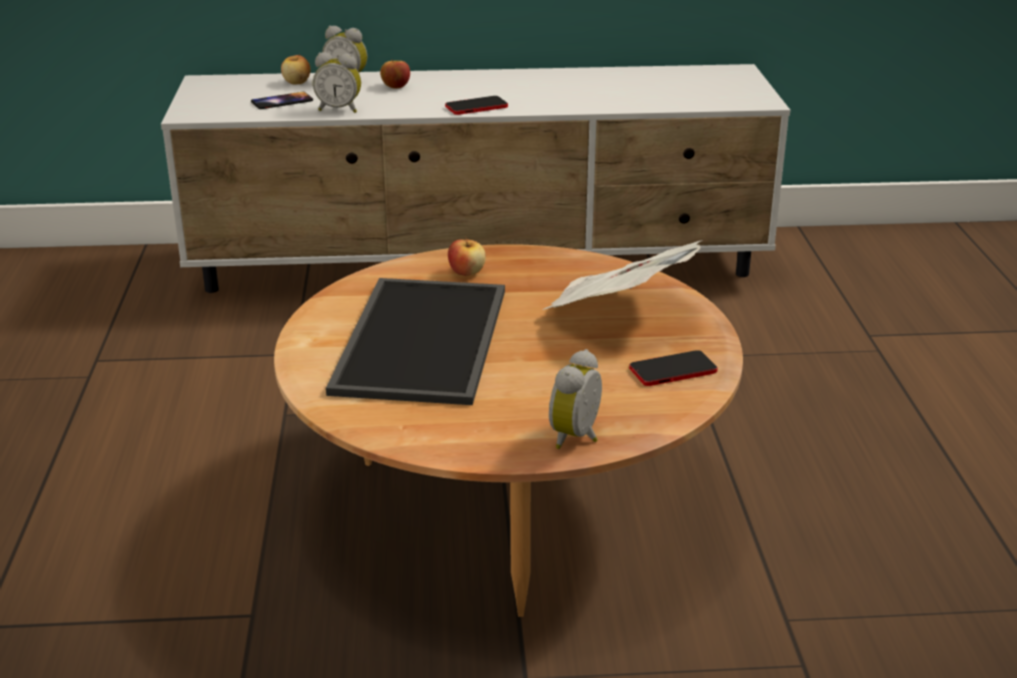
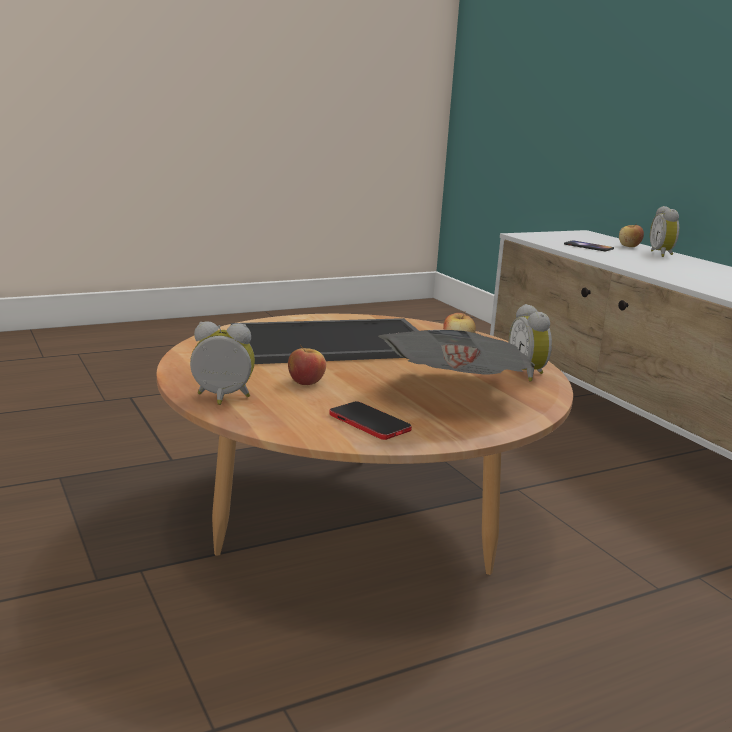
camera: 65 degrees right, 10 degrees down
(339, 109) = (604, 257): alarm clock -> alarm clock (528, 374)
(395, 86) = (681, 263): apple -> apple (305, 382)
(476, 107) = (693, 283): phone -> none

